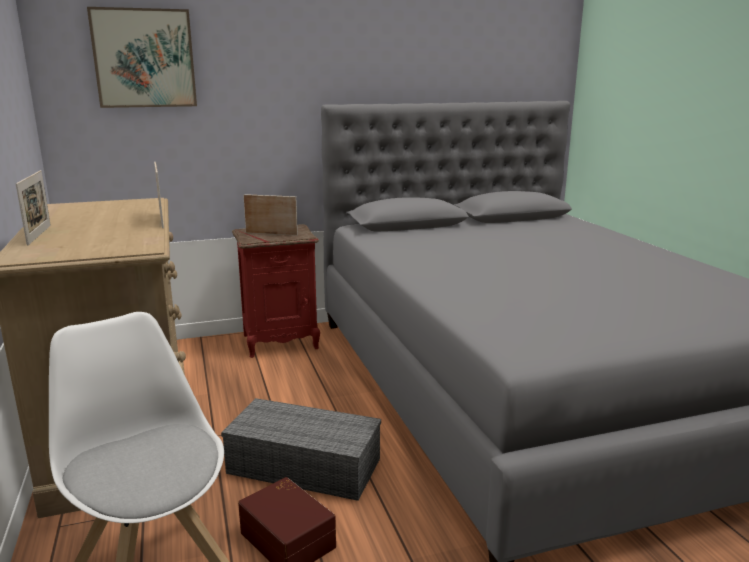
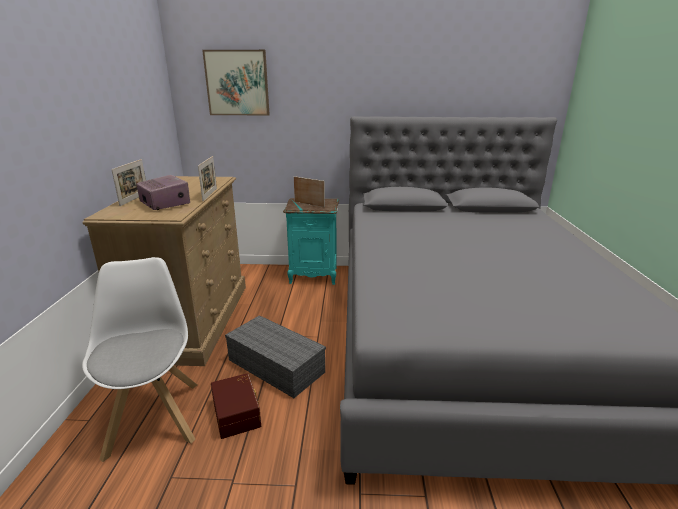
camera: 20 degrees right, 5 degrees up
(103, 235) = (165, 203): none -> radio
(280, 342) = (314, 276): red nightstand -> turquoise nightstand

